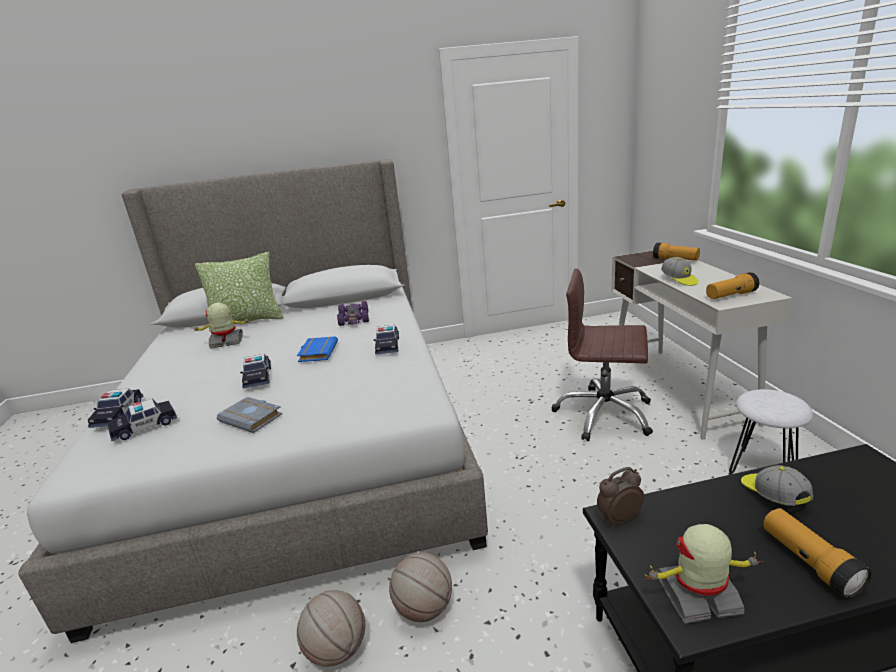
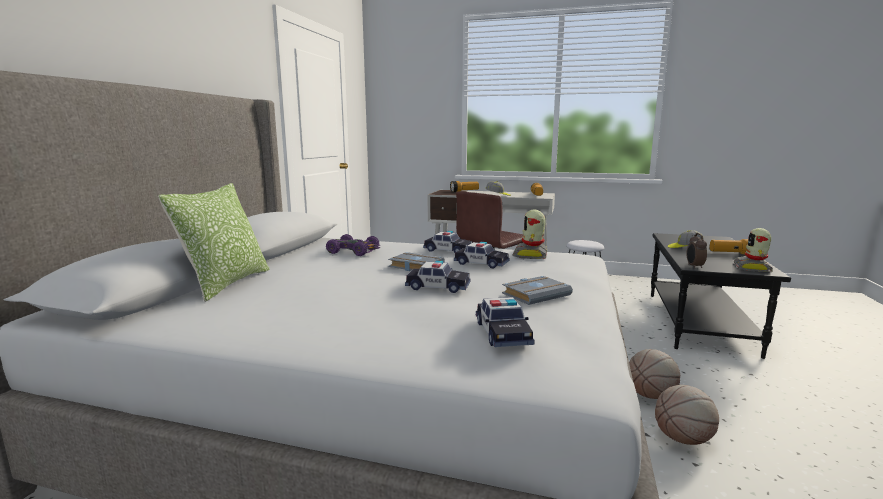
camera: 65 degrees left, 10 degrees down
(118, 414) = (430, 352): toy car -> toy car (481, 263)
(227, 342) = (283, 294): toy robot -> toy robot (531, 255)
(317, 352) = (414, 266): blue book -> grey book

